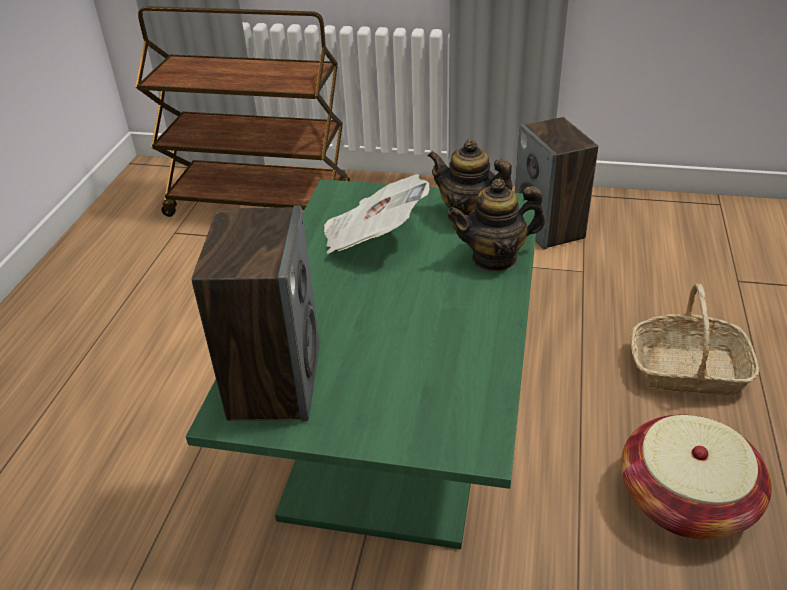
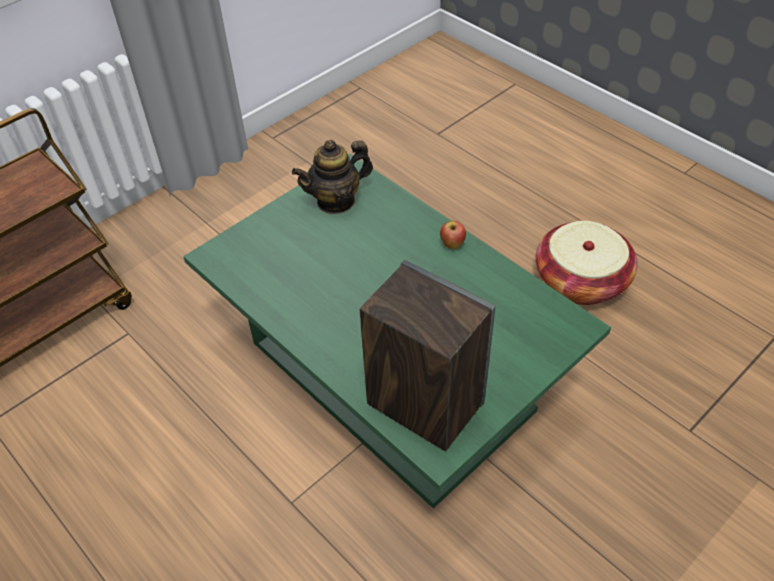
camera: 55 degrees left, 10 degrees up
(373, 238) = (307, 266): newspaper -> none
(495, 258) = (400, 216): teapot -> none
(496, 306) = (452, 245): none -> apple
(549, 228) = (287, 179): speaker -> none
(687, 370) = (488, 210): basket -> none

